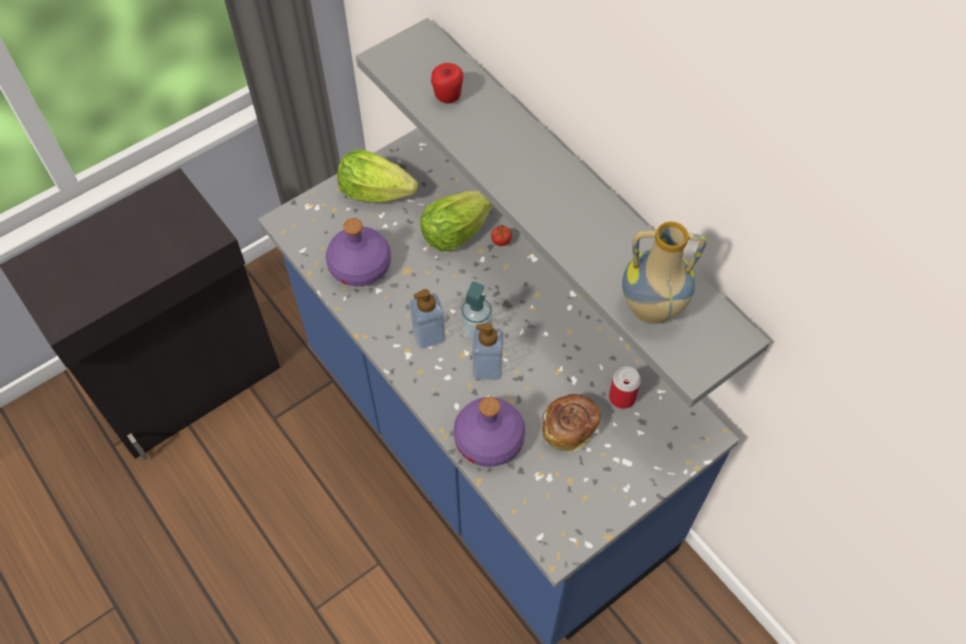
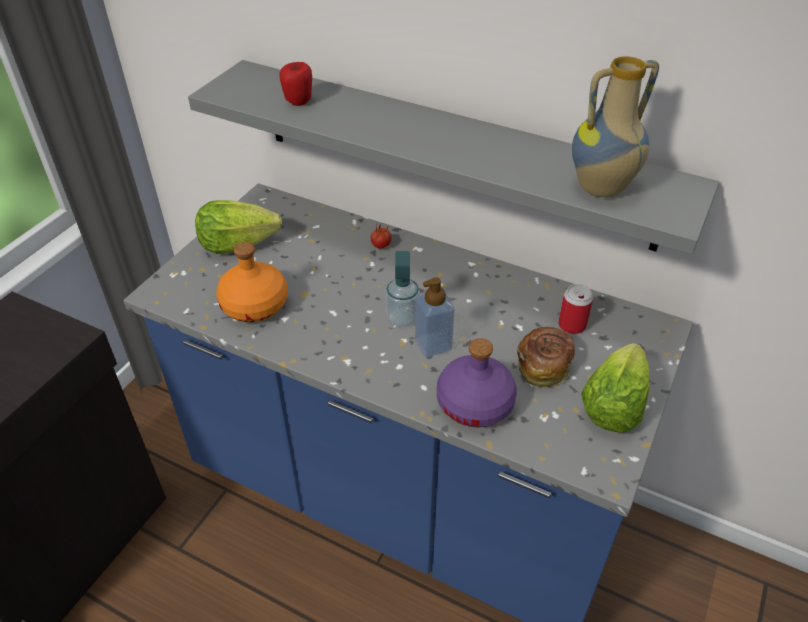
camera: 25 degrees left, 15 degrees down
(360, 266) = (254, 305): purple bottle -> orange bottle
(429, 335) = (358, 338): soap dispenser -> none
(455, 232) = (333, 251): lettuce -> lettuce (612, 406)

